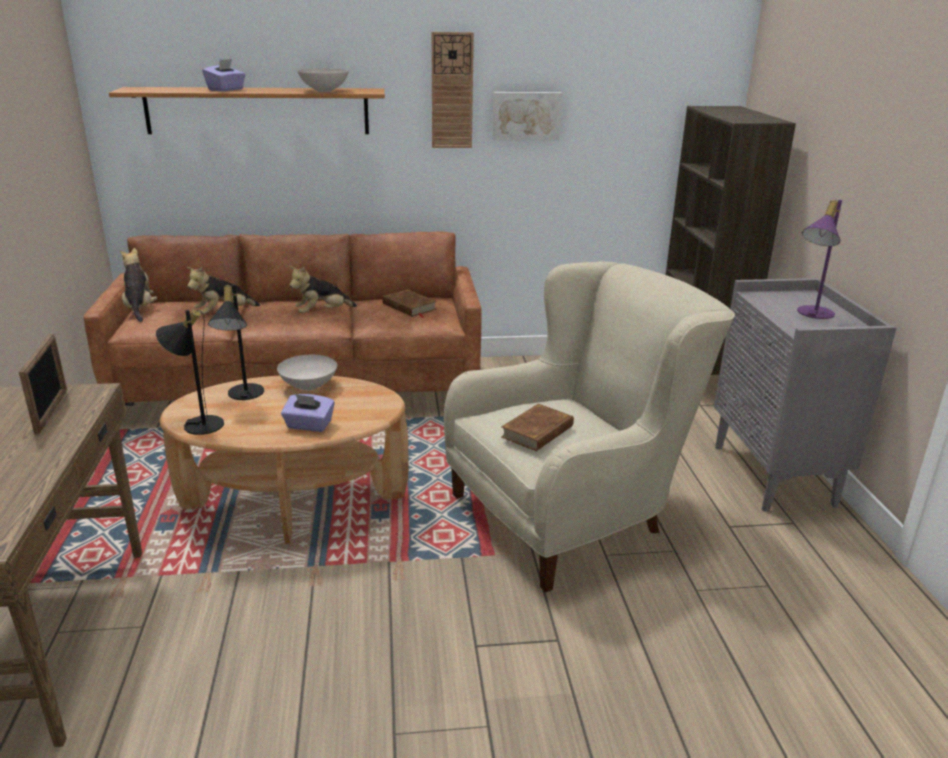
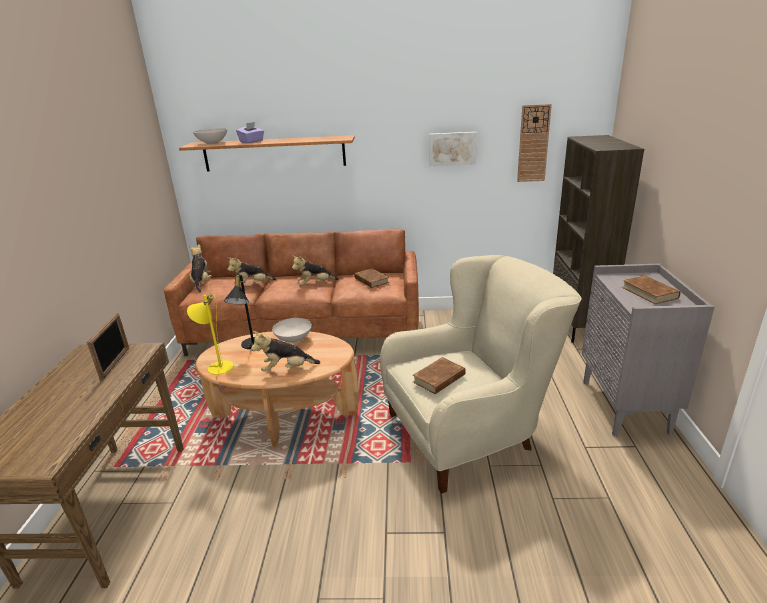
camera: 10 degrees right, 0 degrees up
(198, 423) = (217, 366): black table lamp -> yellow table lamp
(309, 425) = (286, 369): purple tissue box -> plush toy
(323, 91) = (313, 139): white bowl -> white bowl (212, 143)
(452, 91) = (400, 134): wall clock -> wall clock (533, 143)
(811, 314) = (649, 292): purple table lamp -> brown book

